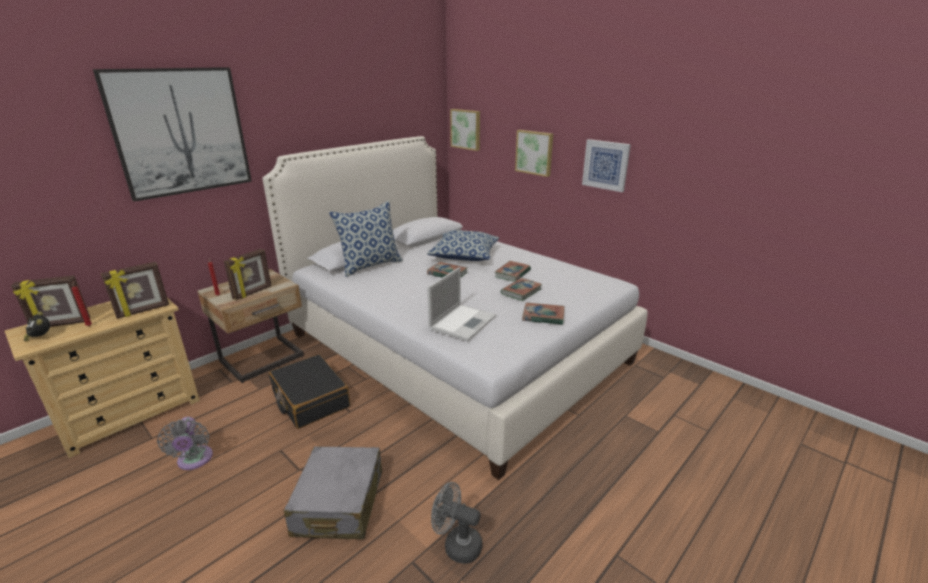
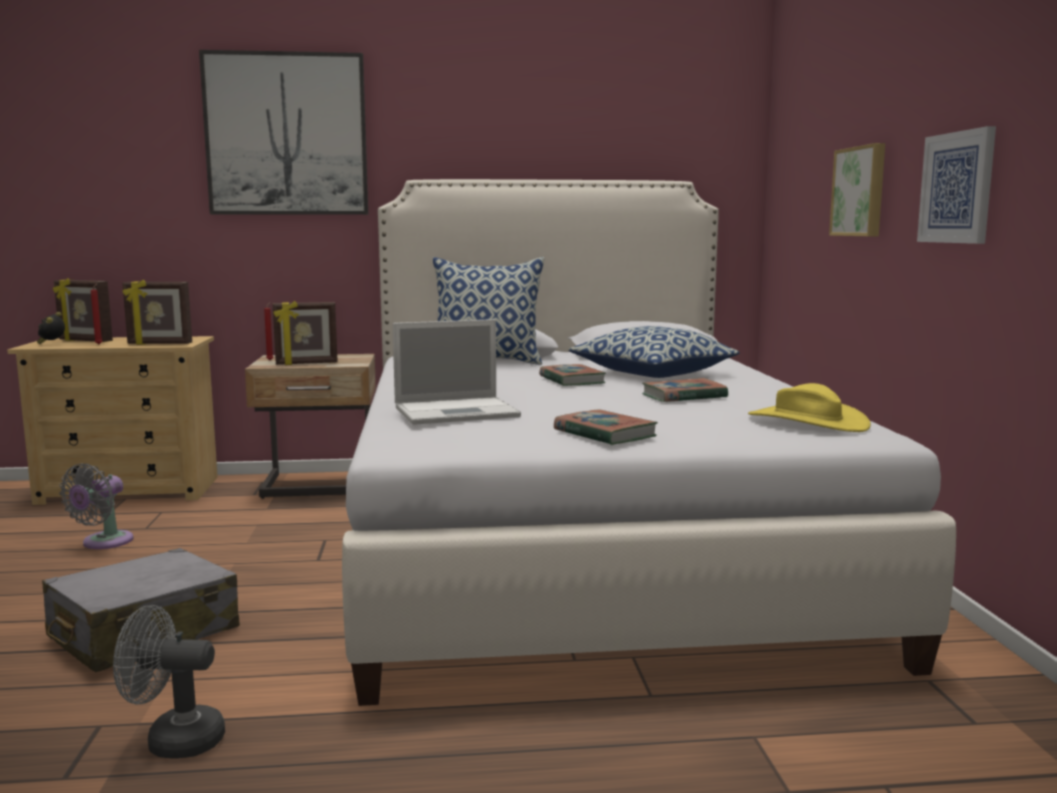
camera: 40 degrees right, 15 degrees down
(310, 399) = (297, 534): black suitcase -> none
(457, 544) = (174, 740): grey fan -> grey fan turned 60 degrees counterclockwise
(466, 129) = (784, 173): picture -> none
(521, 291) = (642, 410): book -> none
(583, 280) = (807, 421): none -> yellow hat

